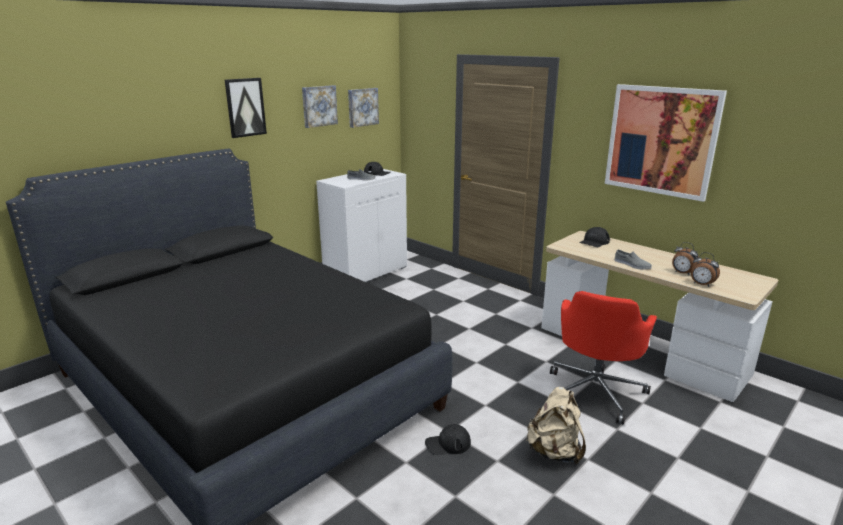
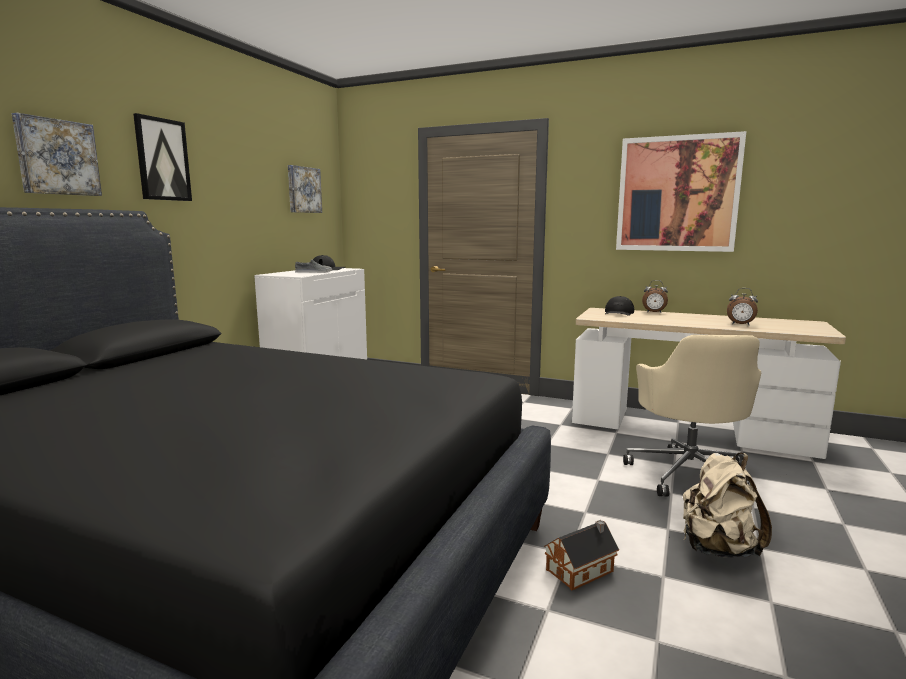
camera: 20 degrees left, 10 degrees down
(319, 106) = (255, 178): picture -> picture (57, 157)
(447, 444) = (582, 570): black cap -> toy house
(595, 391) = (689, 473): red office chair -> beige office chair
(632, 264) = (684, 323): grey shoe -> none
(701, 284) = (773, 329): alarm clock -> alarm clock (654, 312)

